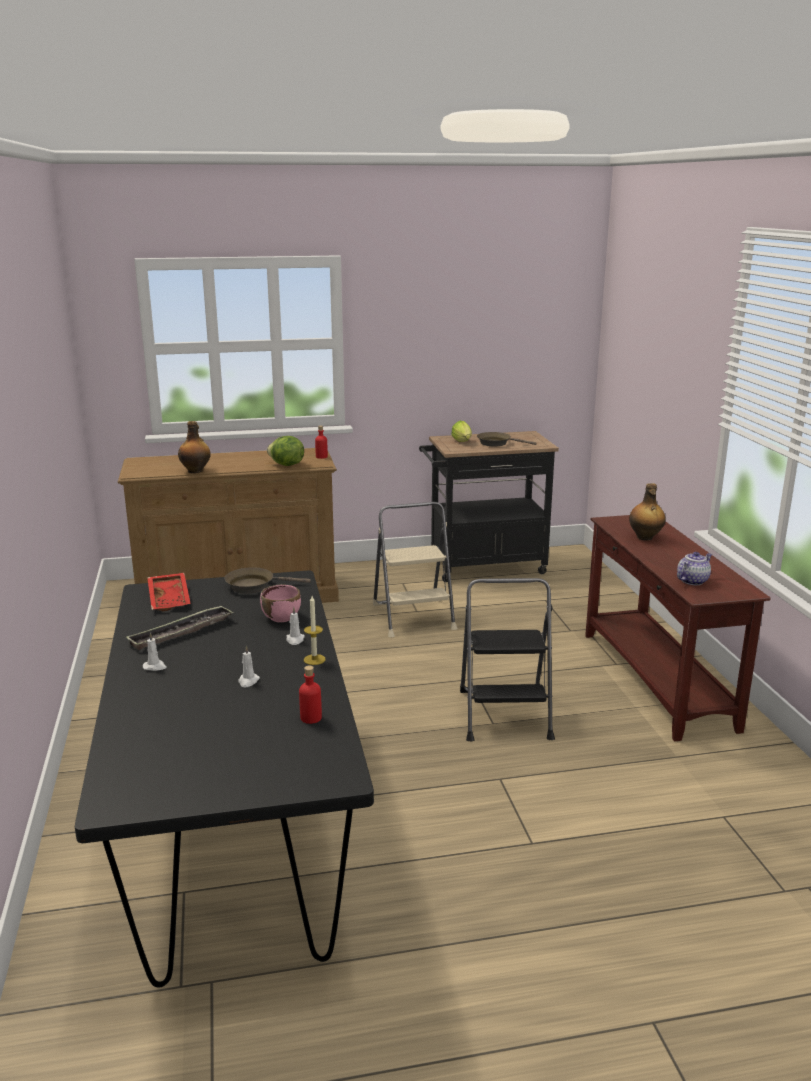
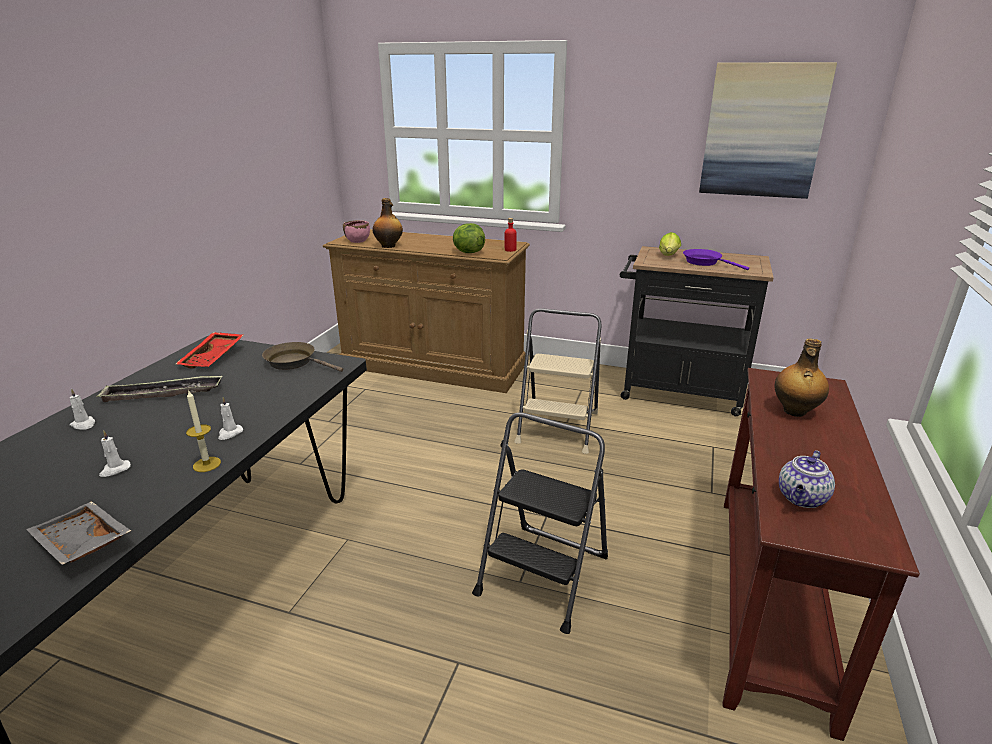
camera: 30 degrees right, 5 degrees up
(281, 617) = (261, 403): pink bowl -> pink bowl (358, 241)
(311, 718) = (80, 544): red bottle -> grey tray
(496, 443) = (705, 262): brown frying pan -> purple frying pan
(516, 327) = (763, 131): none -> picture
(692, 580) = (802, 499): teapot -> teapot turned 135 degrees clockwise

